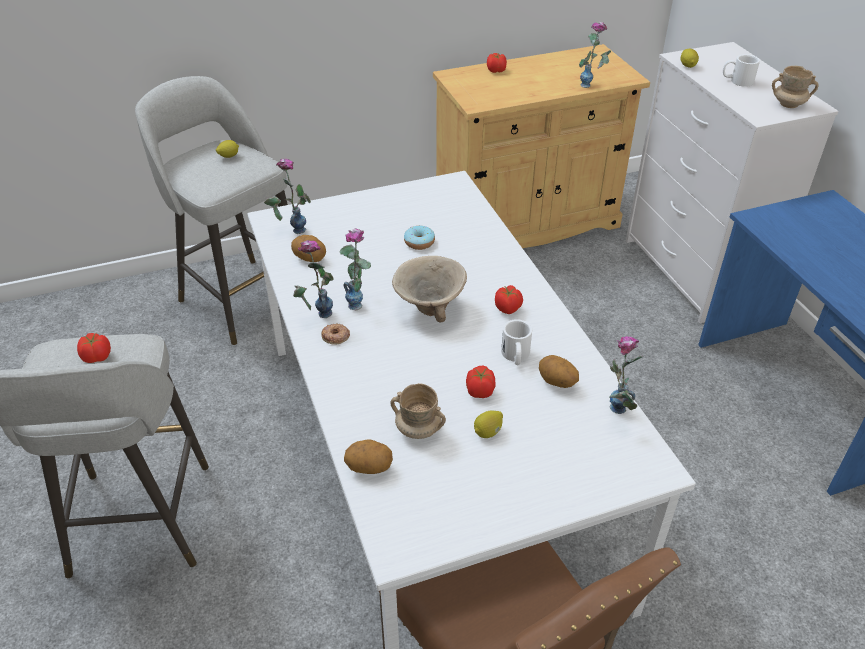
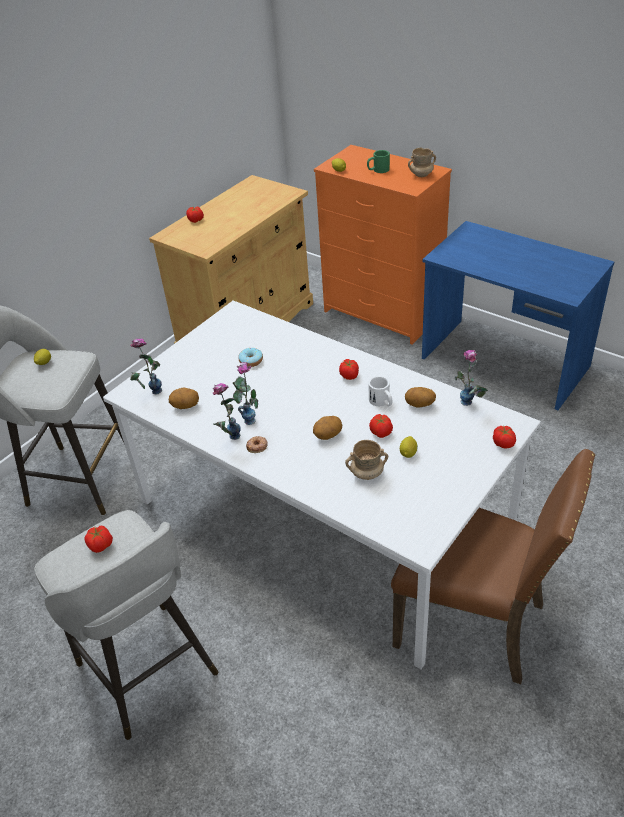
camera: 30 degrees left, 0 degrees up
(369, 467) = (360, 510): potato -> potato (328, 435)
(428, 308) = (300, 399): beige bowl -> none
(592, 85) = (273, 207): vase -> none
(616, 485) = (503, 443): none -> tomato
(694, 272) = (383, 313): white dresser -> orange dresser
(737, 81) = (378, 170): white mug -> green mug

